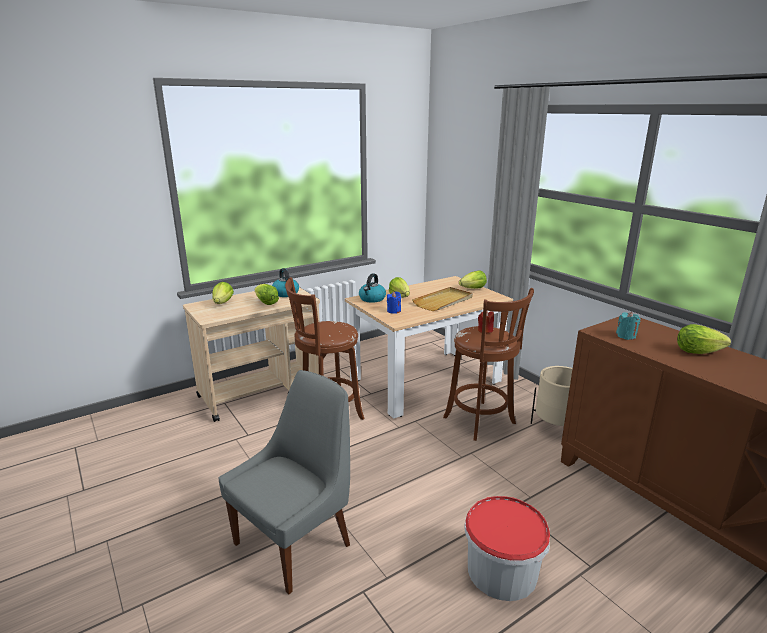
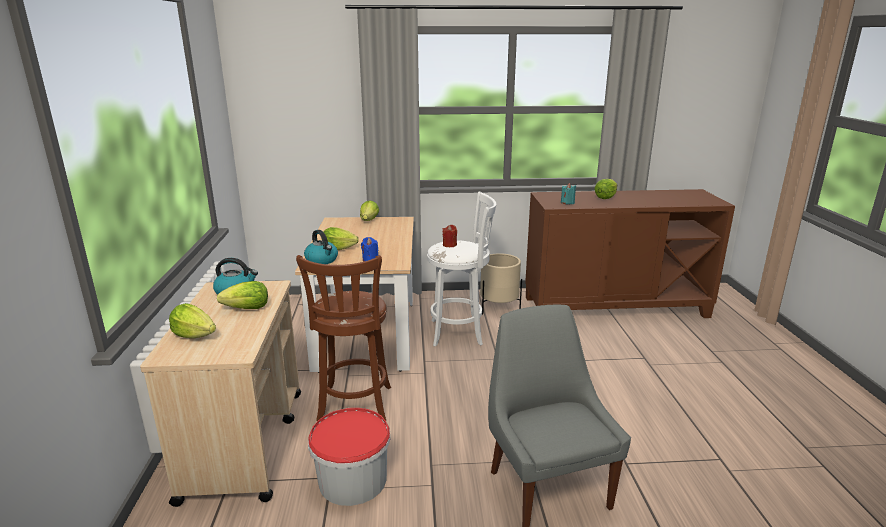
camera: 60 degrees left, 0 degrees up
(443, 301) = (379, 237): beige tray -> none
(481, 422) = (460, 332): brown stool -> white stool
(502, 571) = (634, 391): bucket -> bucket (353, 480)

